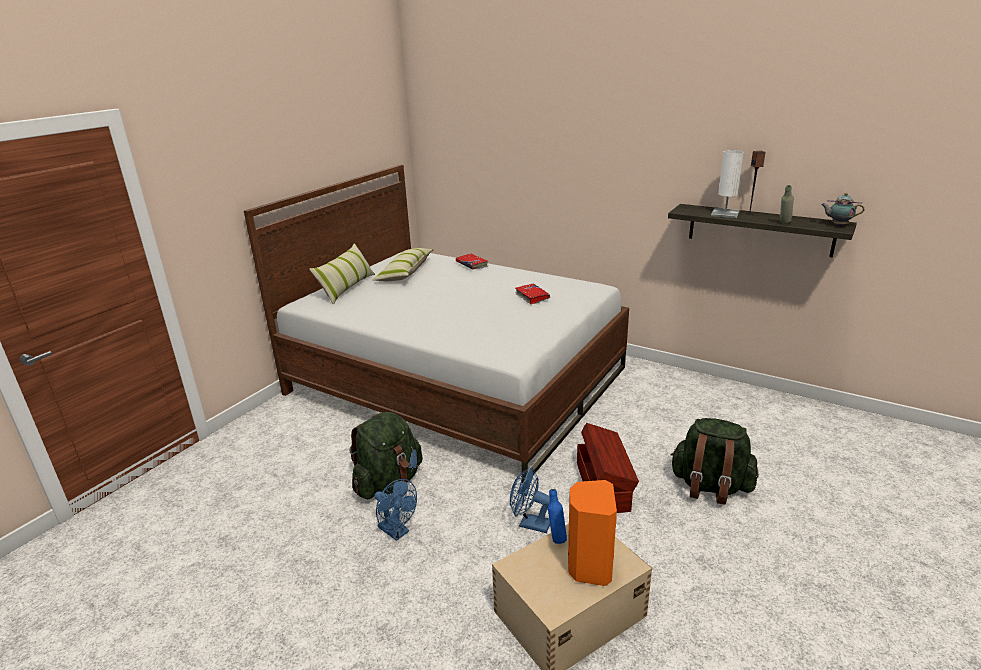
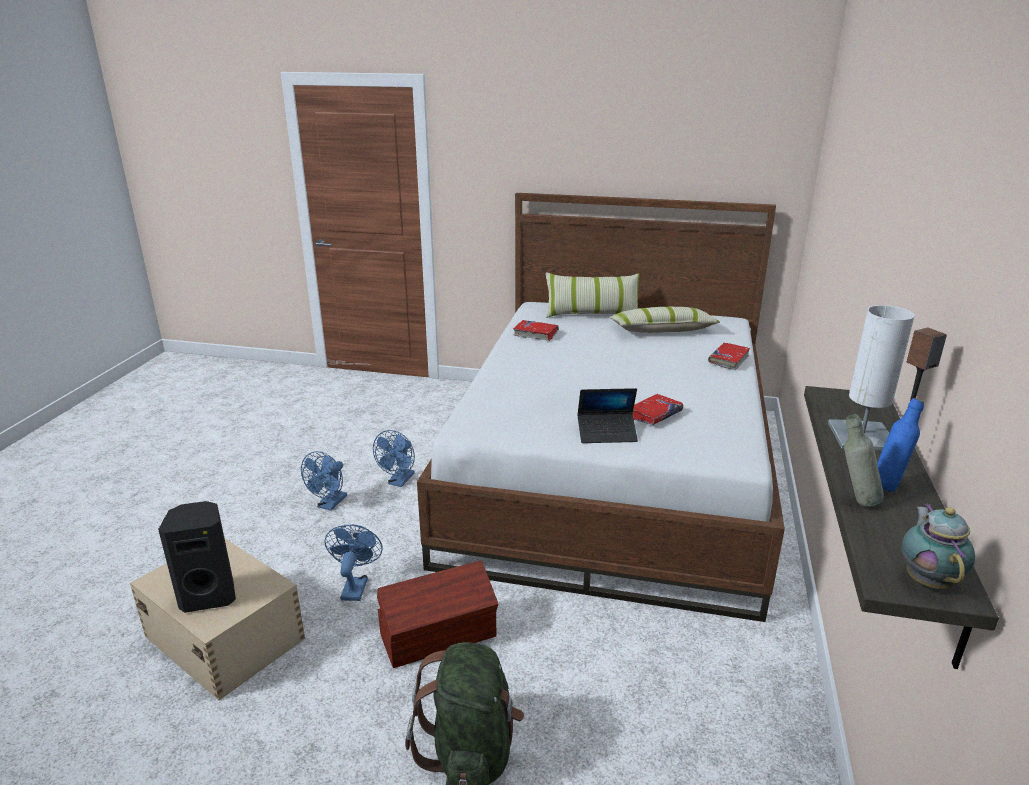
camera: 70 degrees right, 0 degrees up
(364, 312) = (536, 334): none -> red book
(389, 483) = (399, 481): green backpack -> blue fan
(549, 314) = (607, 433): none -> laptop
(556, 537) = (255, 567): blue bottle -> blue bottle (888, 485)
(589, 567) = (209, 596): orange speaker -> black speaker

